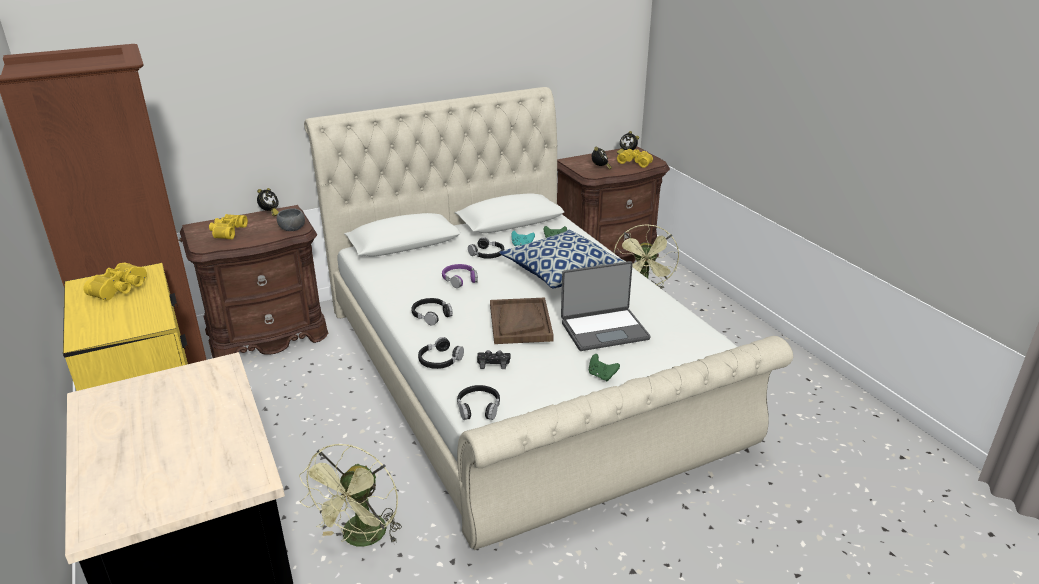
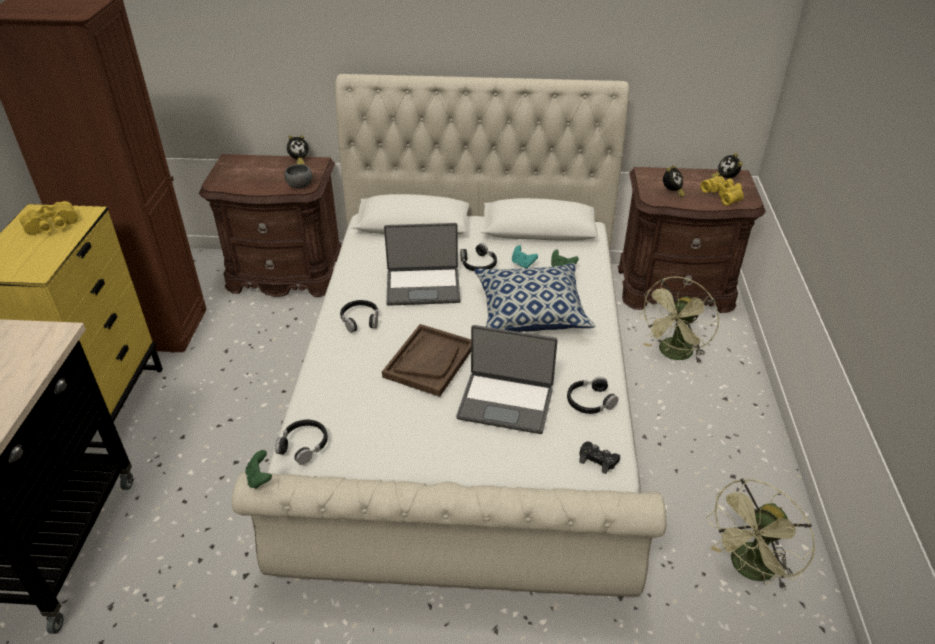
camera: 30 degrees right, 10 degrees up
(227, 232) = (247, 172): yellow binoculars -> none
(361, 539) = (196, 515): green fan -> green fan (749, 570)
(440, 360) = (321, 376): black headphones -> black headphones (590, 401)
(459, 279) = (423, 286): purple headphones -> laptop
(493, 363) = (361, 399): black game controller -> black game controller (598, 460)
(601, 376) = (450, 458): green game controller -> green game controller (259, 478)

